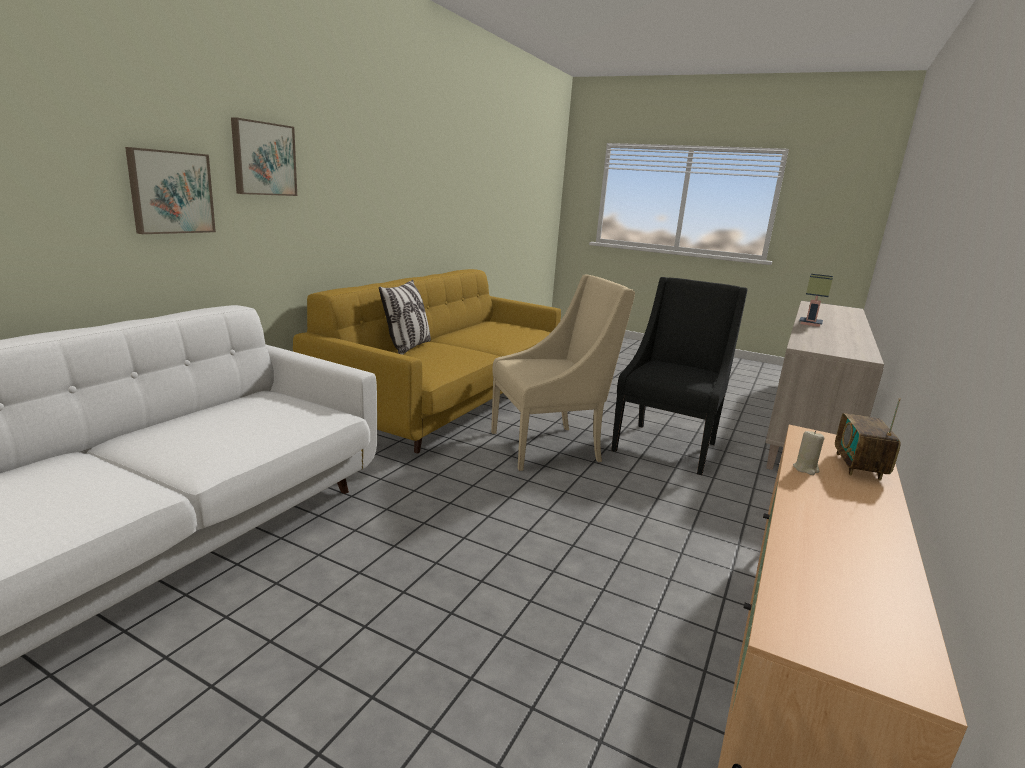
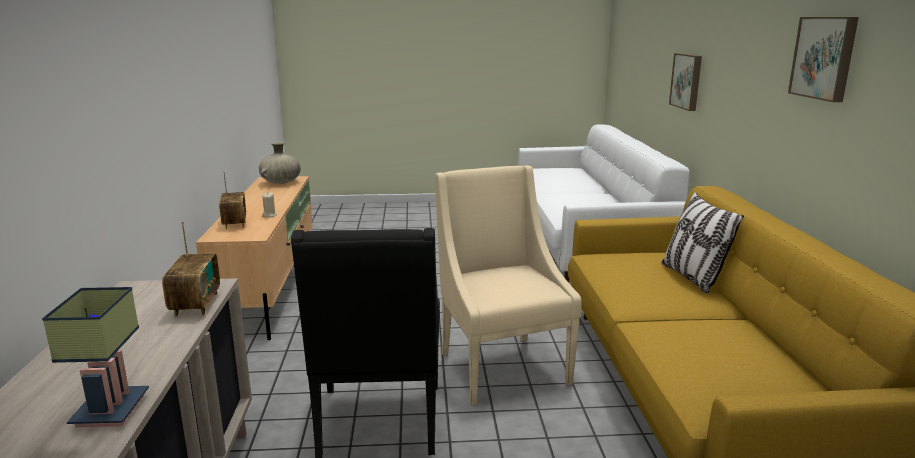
camera: 150 degrees right, 0 degrees up
(263, 159) = (726, 58): picture -> picture (825, 58)
(548, 446) = (500, 366): beige armchair -> beige armchair turned 120 degrees clockwise
(805, 342) = (195, 304): none -> radio
(839, 616) = (280, 182): none -> beige vase

